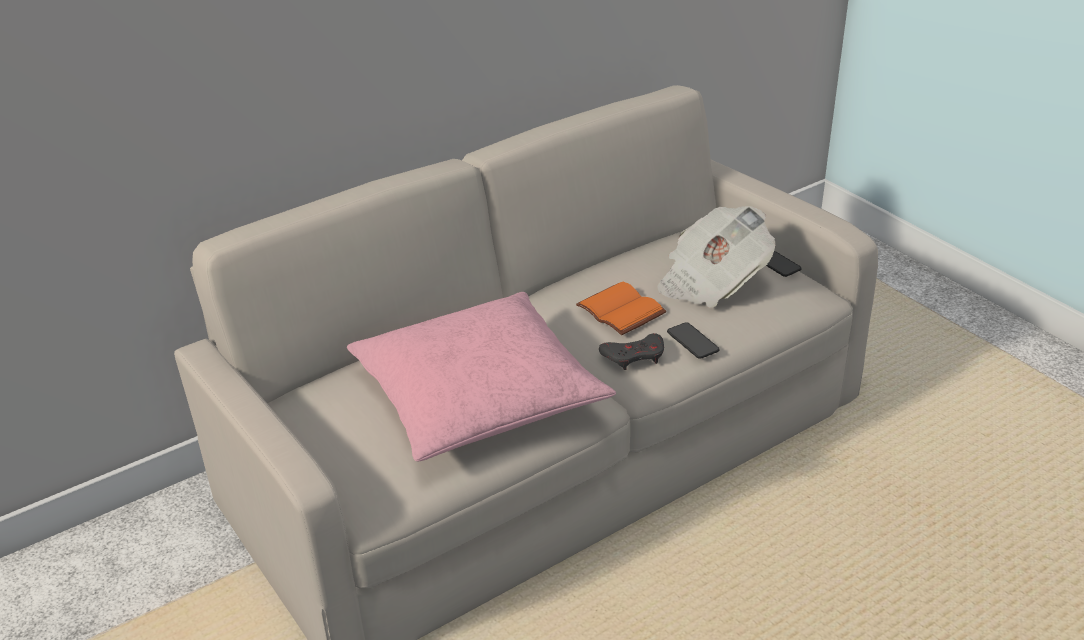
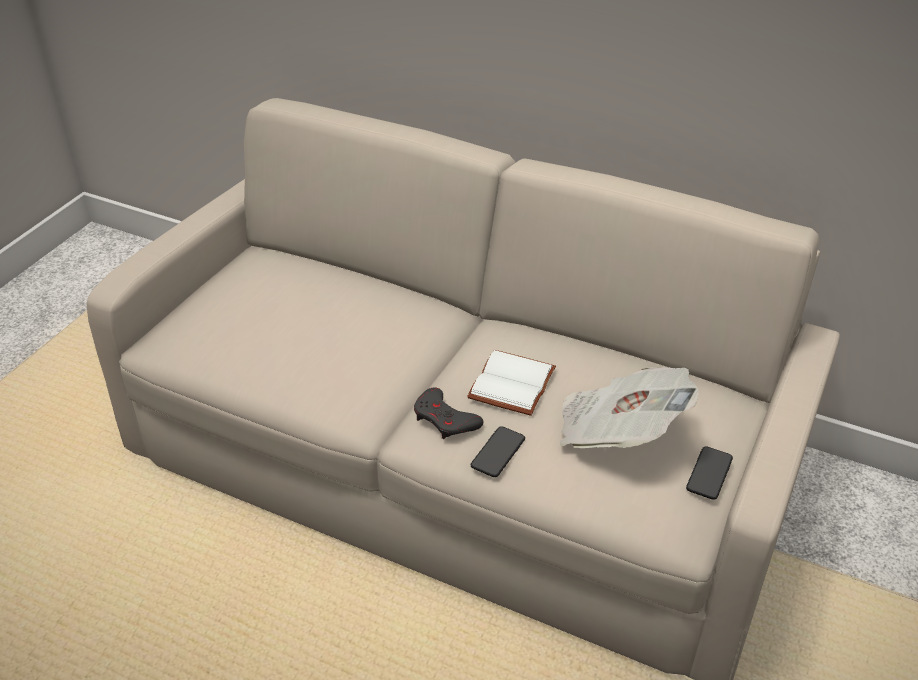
camera: 60 degrees right, 5 degrees up
(477, 395) = (320, 343): pink pillow -> none
(623, 310) = (514, 385): orange book -> white book

